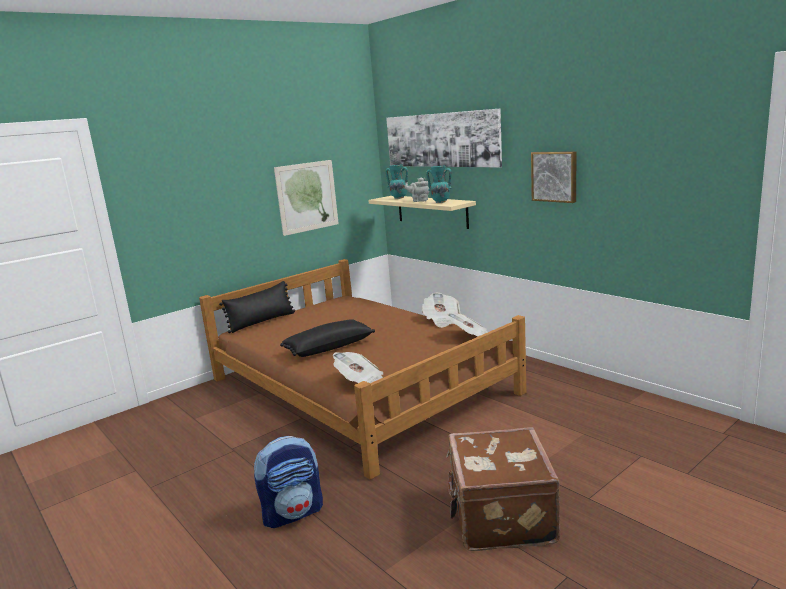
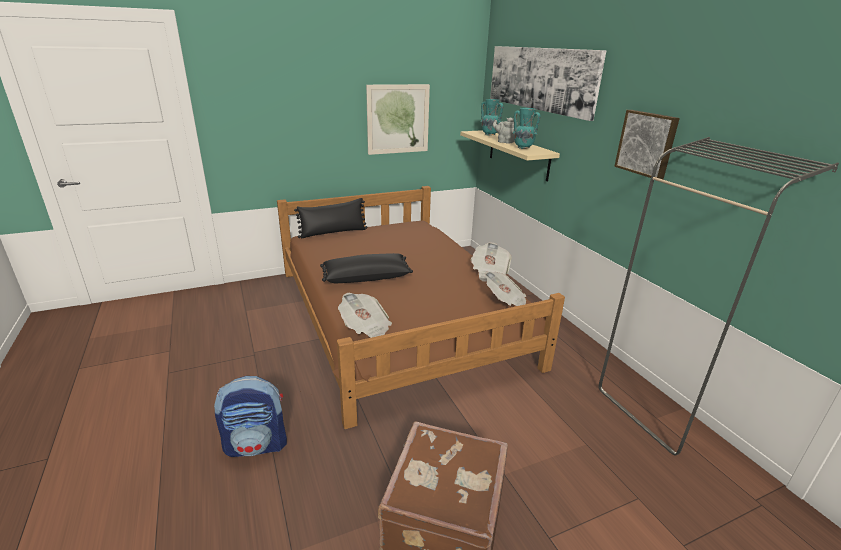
camera: 15 degrees right, 10 degrees up
(625, 400) = (655, 413): none -> grey clothes rack

